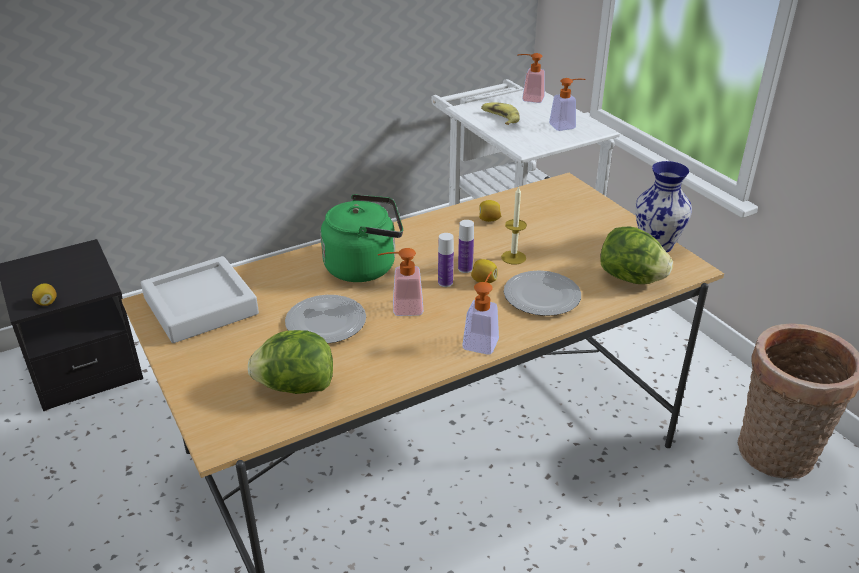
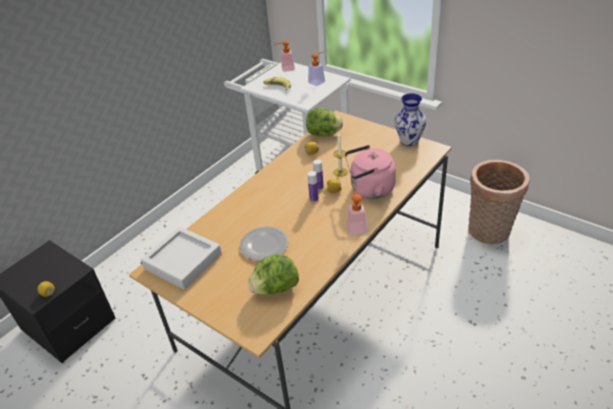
camera: 20 degrees left, 5 degrees up
(365, 266) = (262, 204): green kettle -> none
(401, 308) = (300, 222): soap dispenser -> none
(541, 295) = (369, 189): plate -> pink kettle
(631, 279) = (408, 165): lettuce -> lettuce (324, 134)

